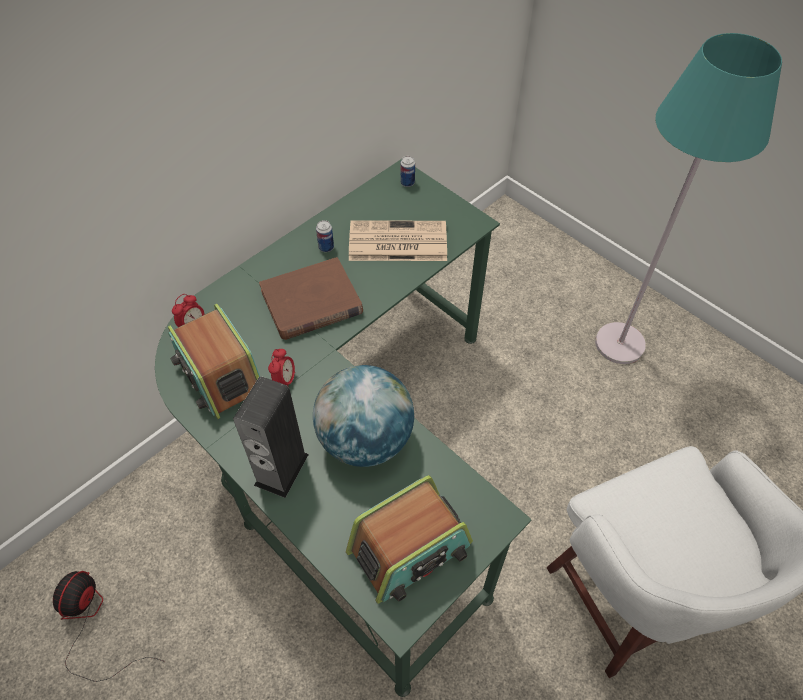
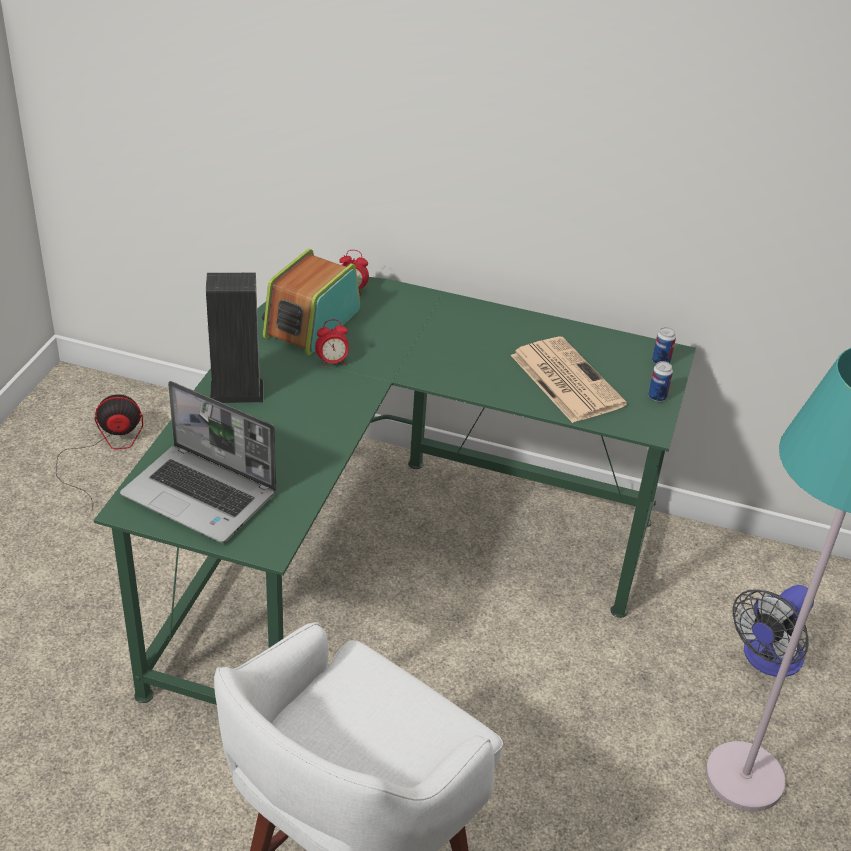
camera: 60 degrees right, 15 degrees down
(311, 302) = (436, 349): brown book -> none
(326, 247) = (514, 335): can -> can (657, 397)
(365, 439) = (301, 432): globe -> none
(410, 549) = (201, 495): radio -> laptop
(542, 286) = (767, 660): none -> fan

